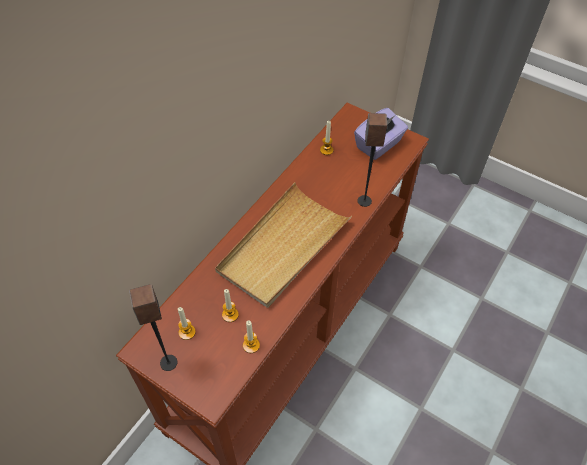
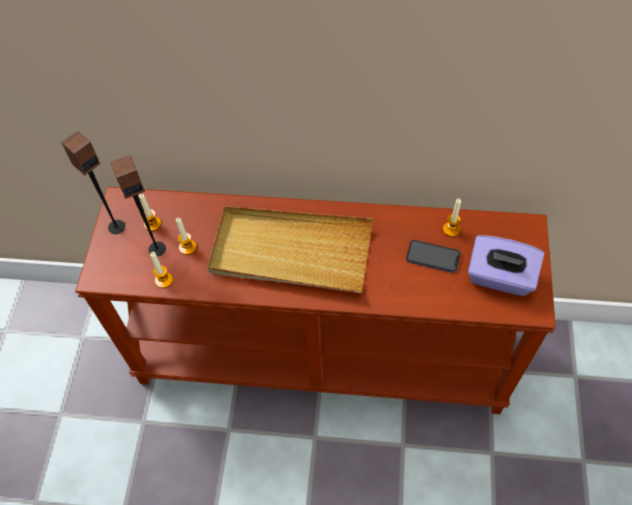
camera: 65 degrees right, 5 degrees up
(342, 169) = (433, 257): none -> phone
(364, 201) = (402, 298): speaker -> speaker (157, 248)

